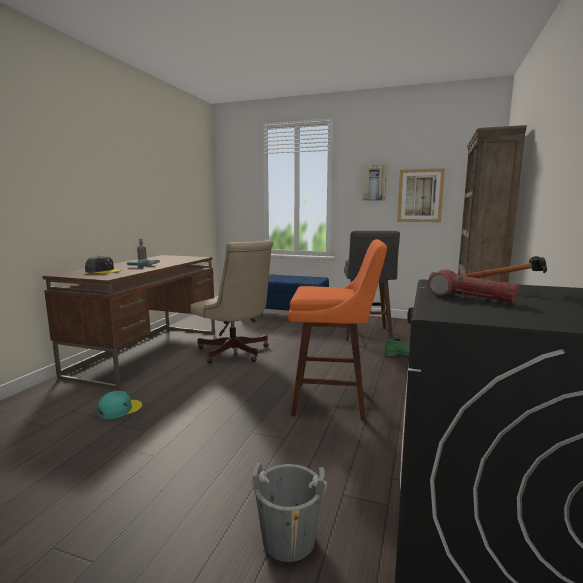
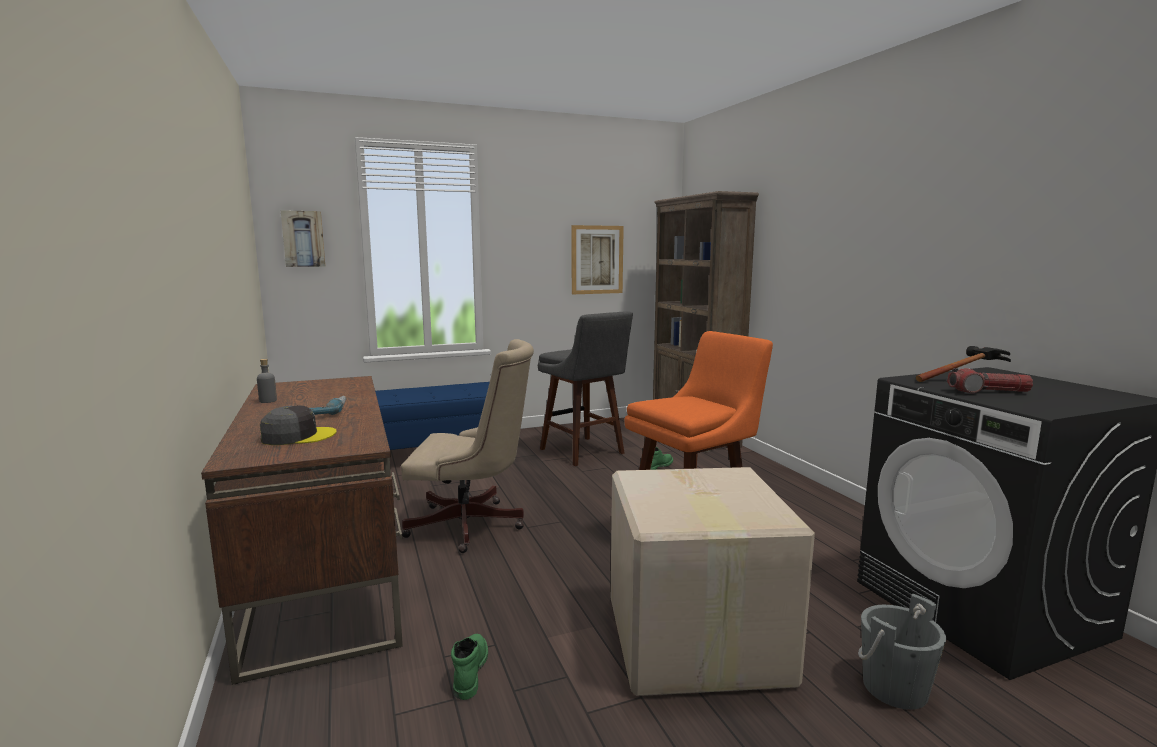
camera: 40 degrees left, 0 degrees up
(119, 409) = (469, 671): turquoise cap -> green boot
(227, 447) = (694, 641): none -> cardboard box
(374, 183) = (540, 242): picture -> picture (303, 239)

